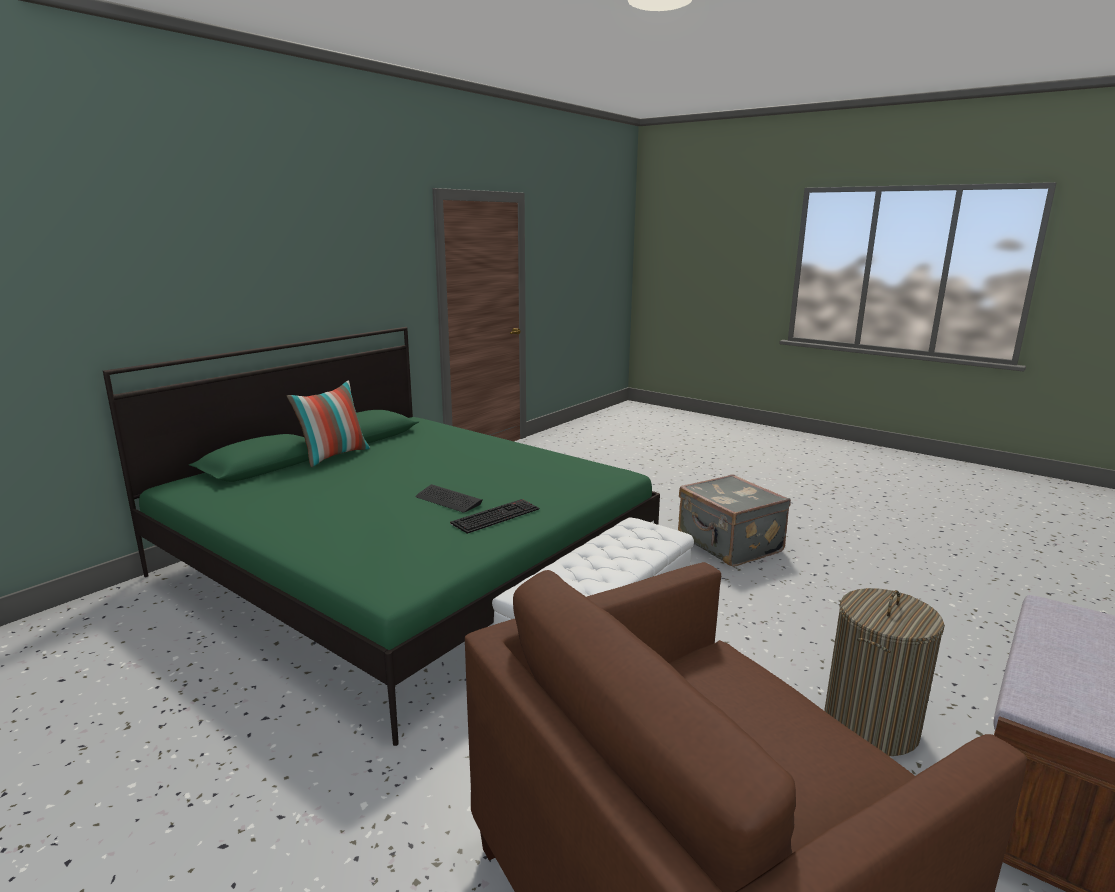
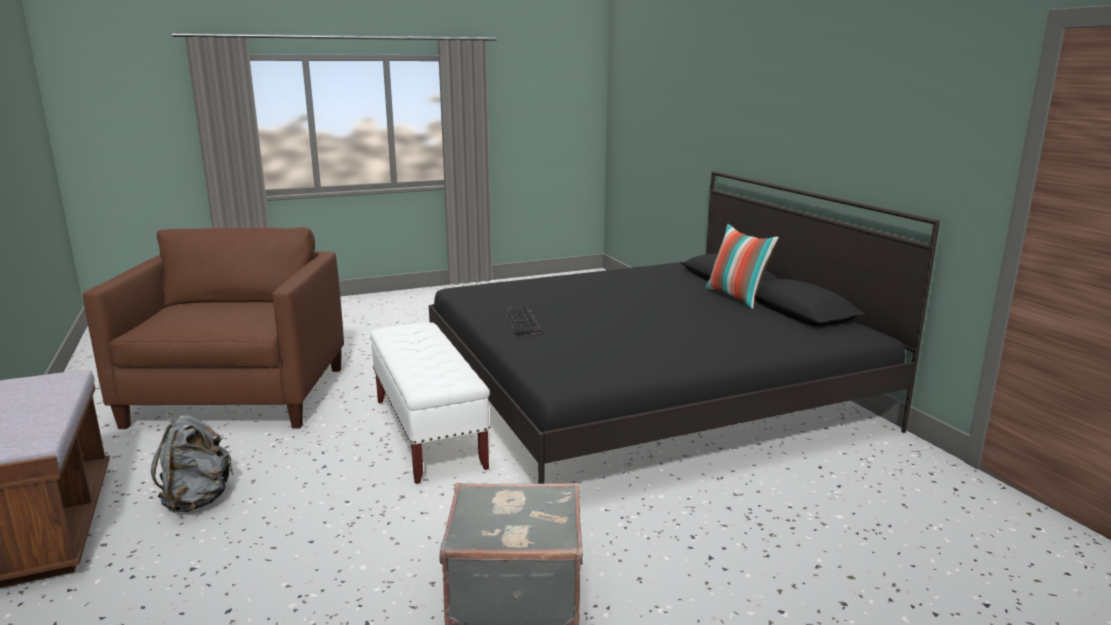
camera: 120 degrees right, 0 degrees up
(408, 566) = (645, 394): green bed -> black bed
(448, 500) = (575, 313): keyboard -> none
(870, 725) = (197, 500): laundry basket -> grey backpack

